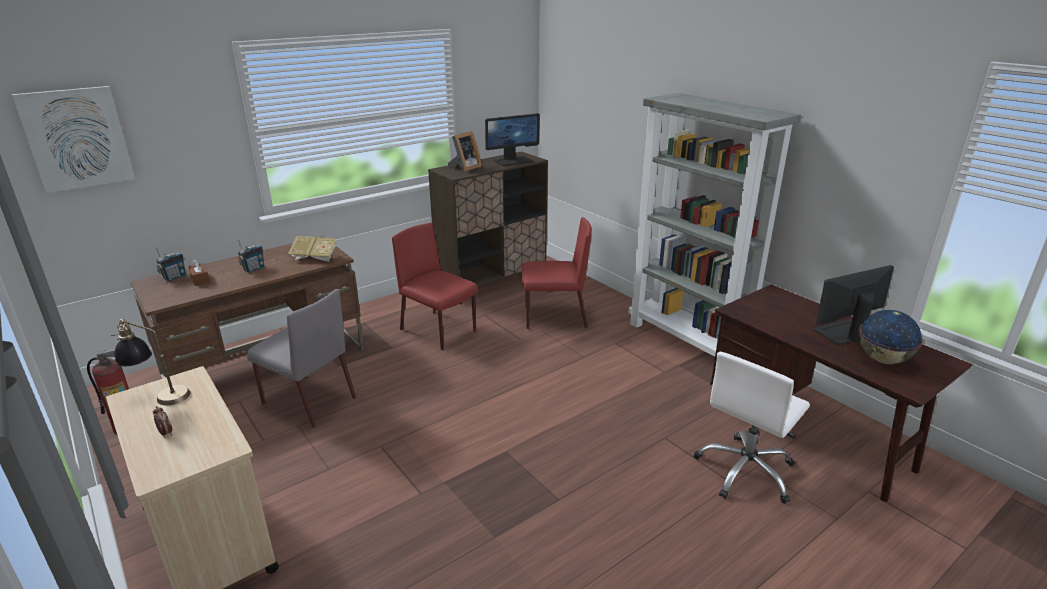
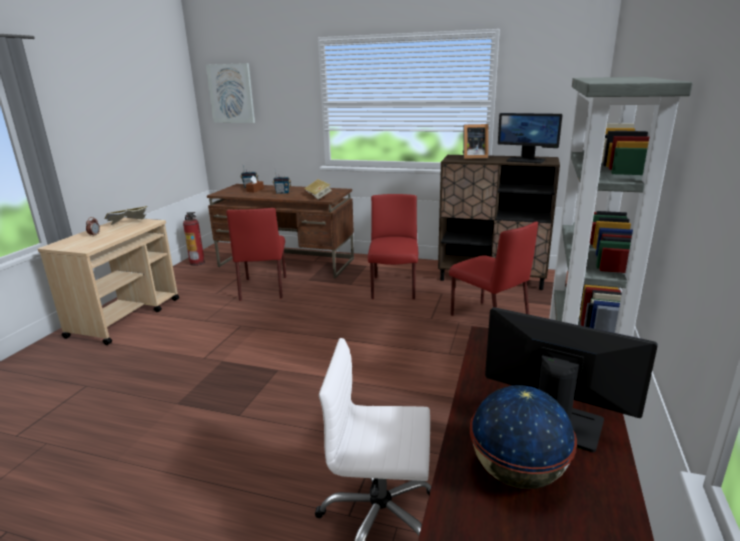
camera: 55 degrees right, 5 degrees down
(159, 396) = (128, 223): table lamp -> book
(308, 400) = (263, 287): grey chair -> red chair

